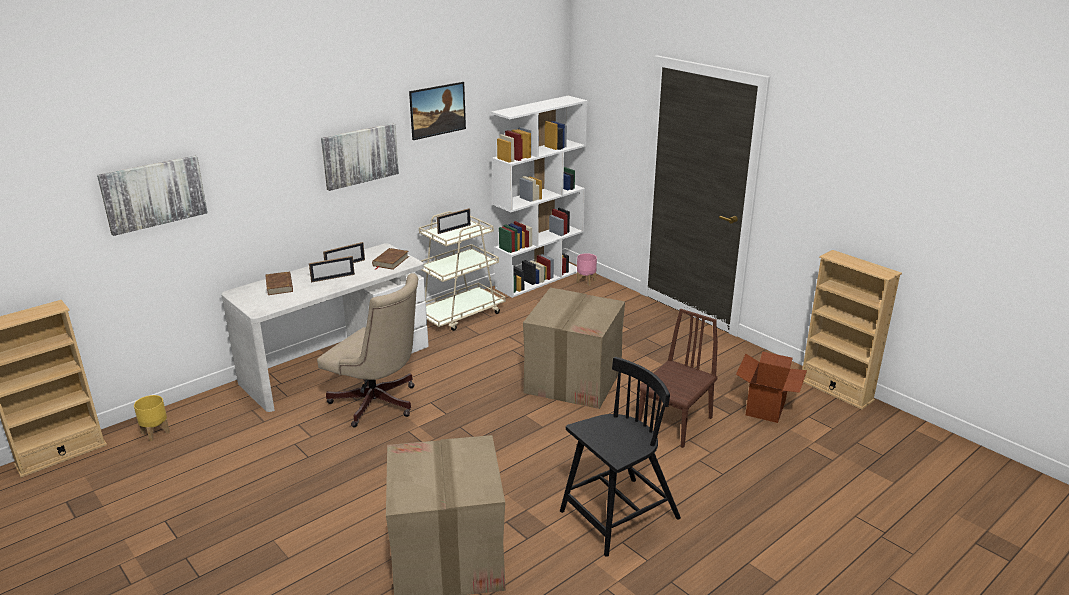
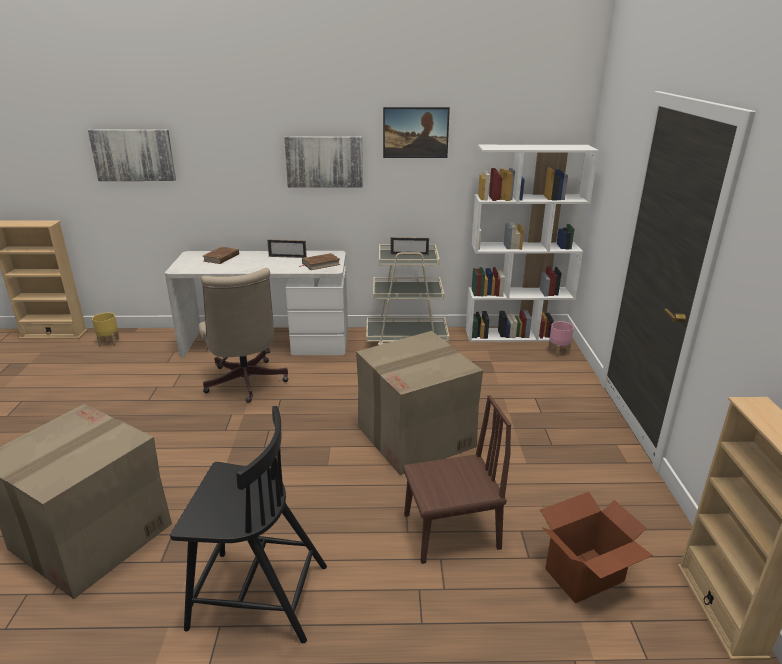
camera: 40 degrees right, 0 degrees up
(333, 278) = (261, 263): picture frame -> none

